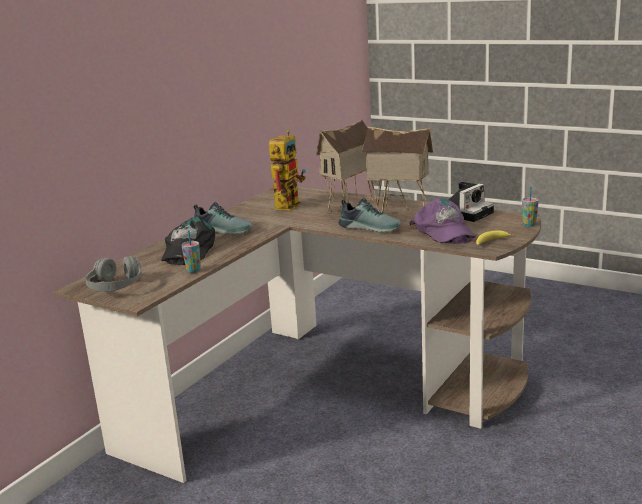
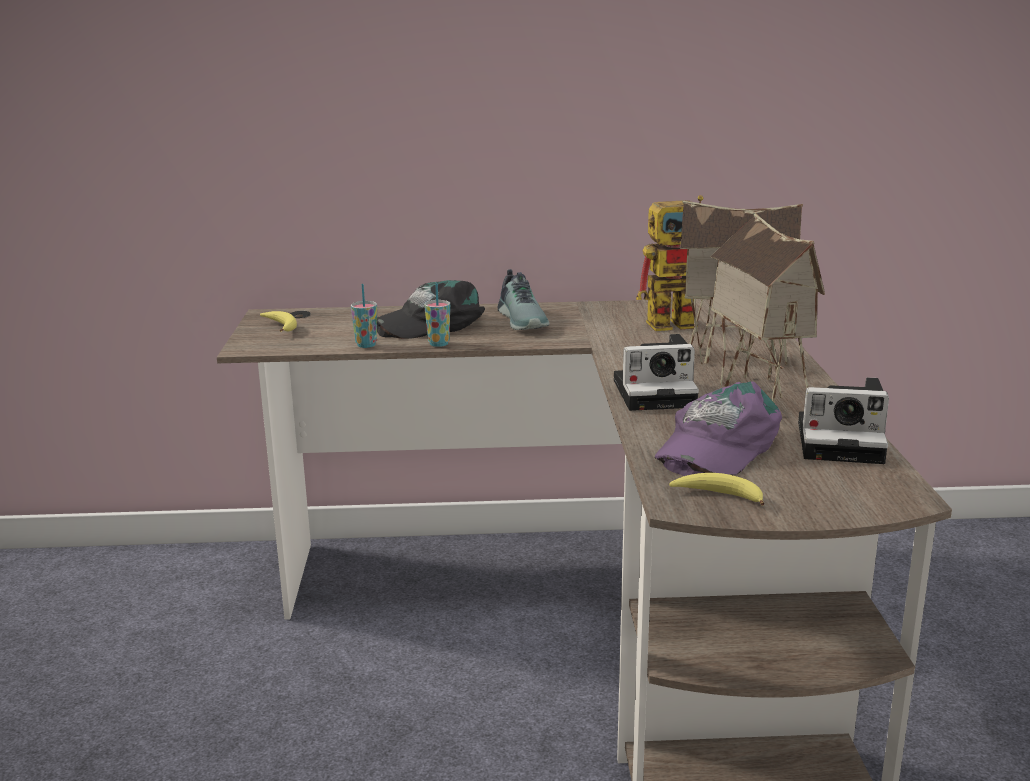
camera: 55 degrees right, 0 degrees up
(115, 286) = (280, 326): grey headphones -> banana
(370, 227) = (657, 393): shoe -> camera
(529, 224) = (870, 511): cup -> cup (438, 344)

